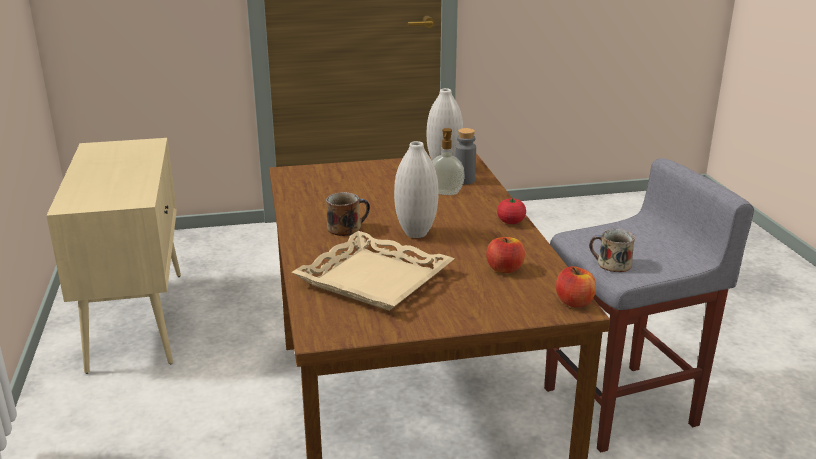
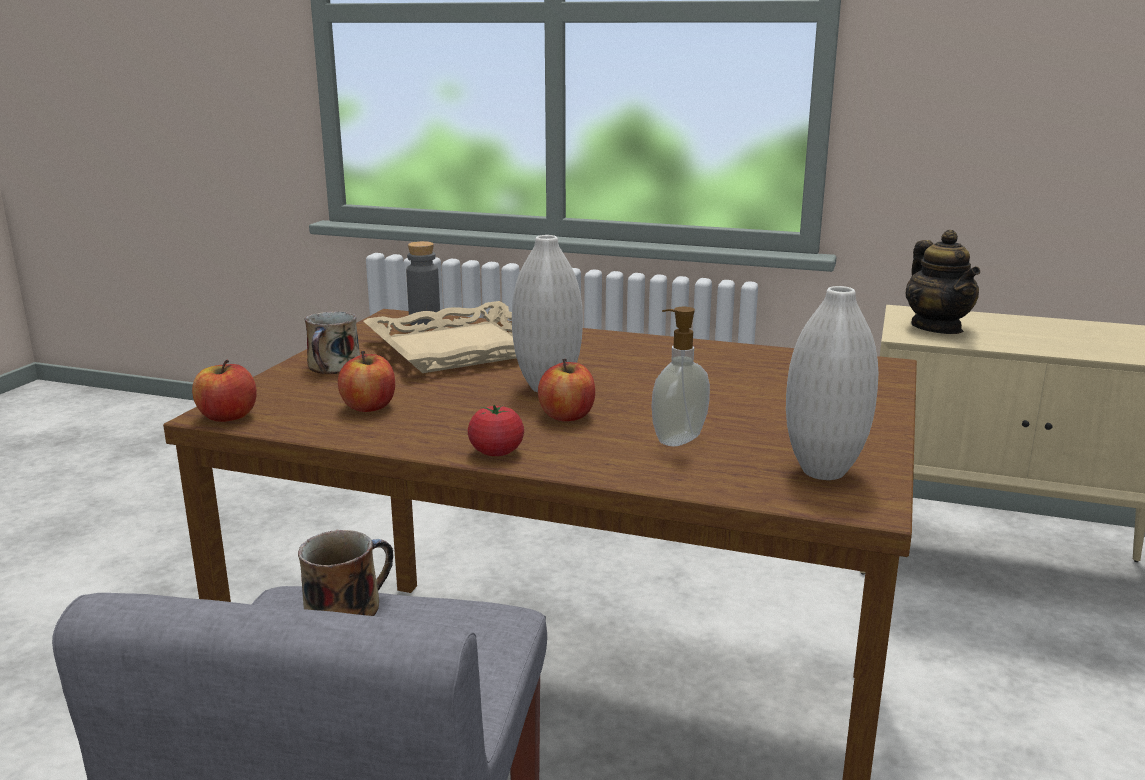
camera: 120 degrees right, 5 degrees down
(112, 195) = (937, 328): none -> teapot
(346, 228) = (619, 360): mug -> mug (333, 367)
(449, 219) = (567, 416): none -> apple
(464, 180) = (725, 469): grey bottle -> grey bottle (425, 322)

